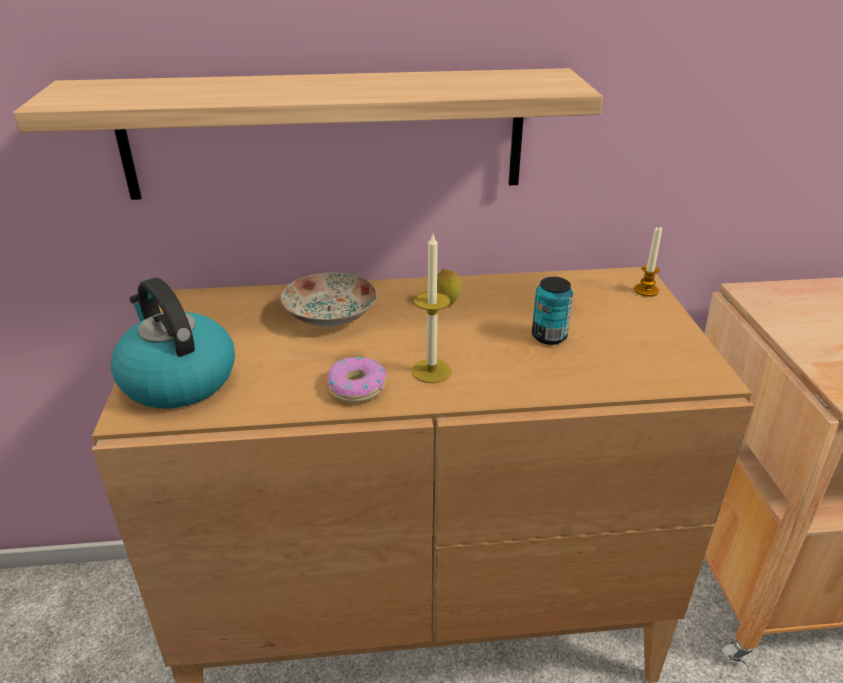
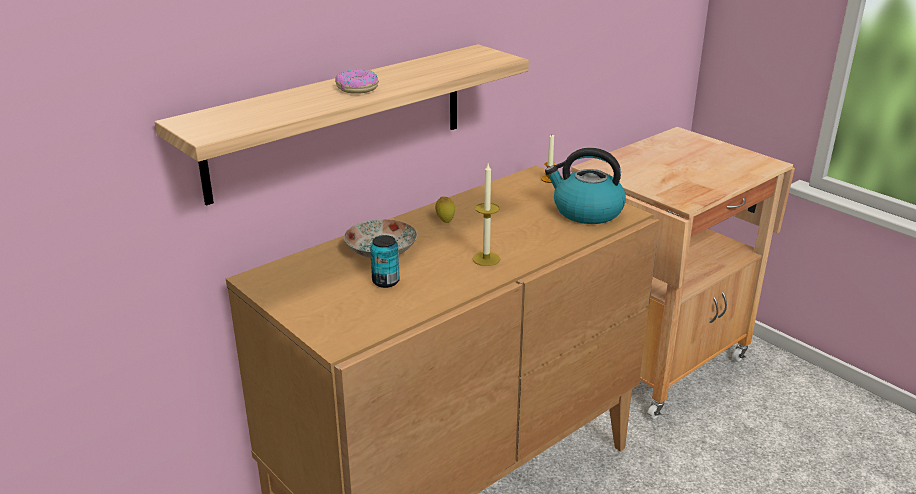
camera: 35 degrees left, 5 degrees down
(177, 379) = (337, 318): kettle -> kettle (586, 212)
(356, 387) = (455, 281): donut -> donut (357, 88)
(549, 336) = (527, 220): can -> can (385, 281)

